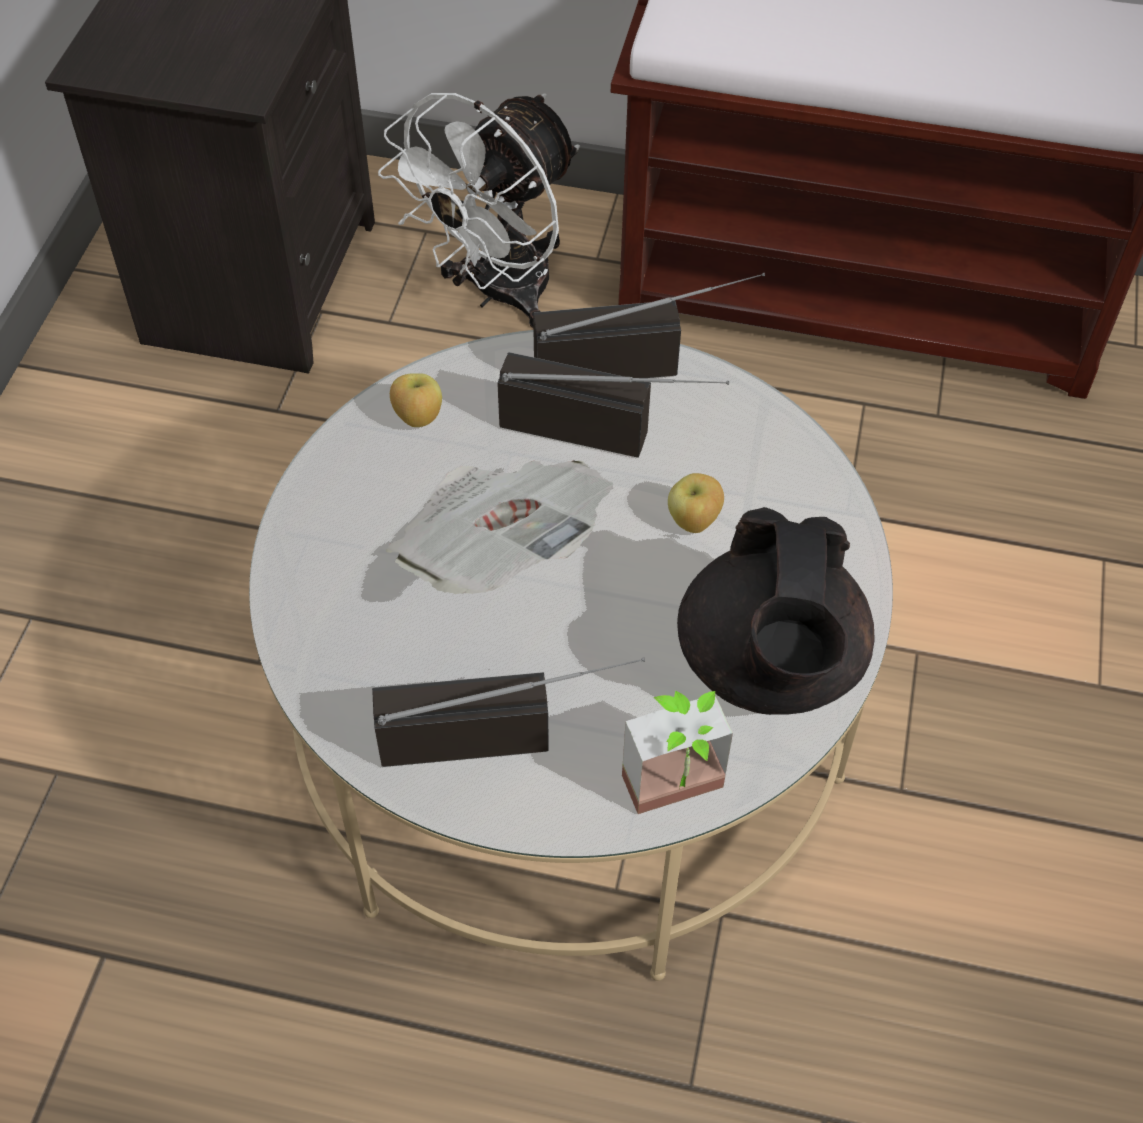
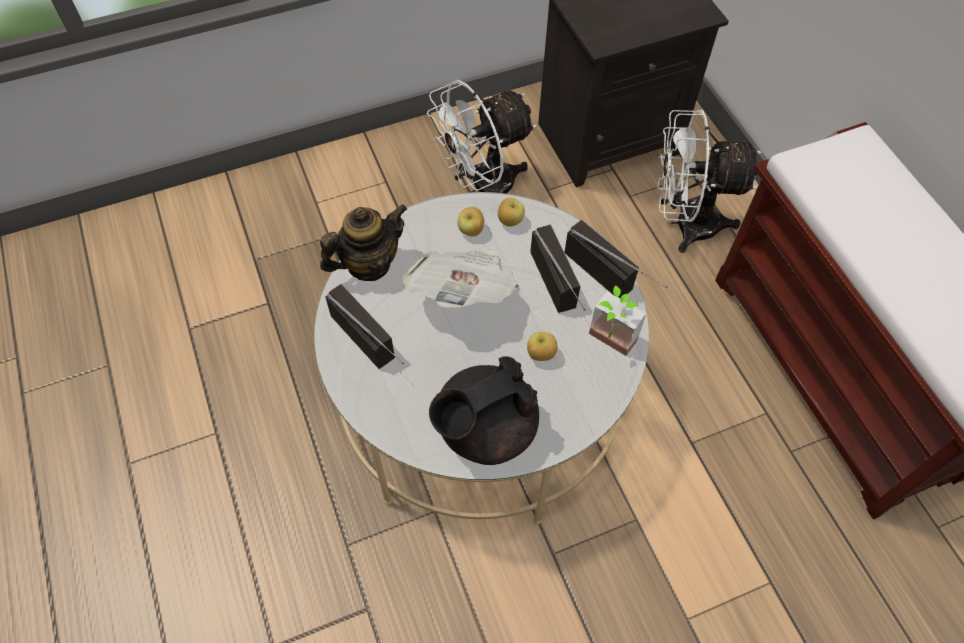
camera: 55 degrees right, 5 degrees up
(187, 490) = (482, 188): none -> white fan
(324, 653) = (368, 264): none -> teapot
(389, 477) = (471, 231): none -> apple
(679, 798) = (391, 431): potted plant -> potted plant (608, 343)

